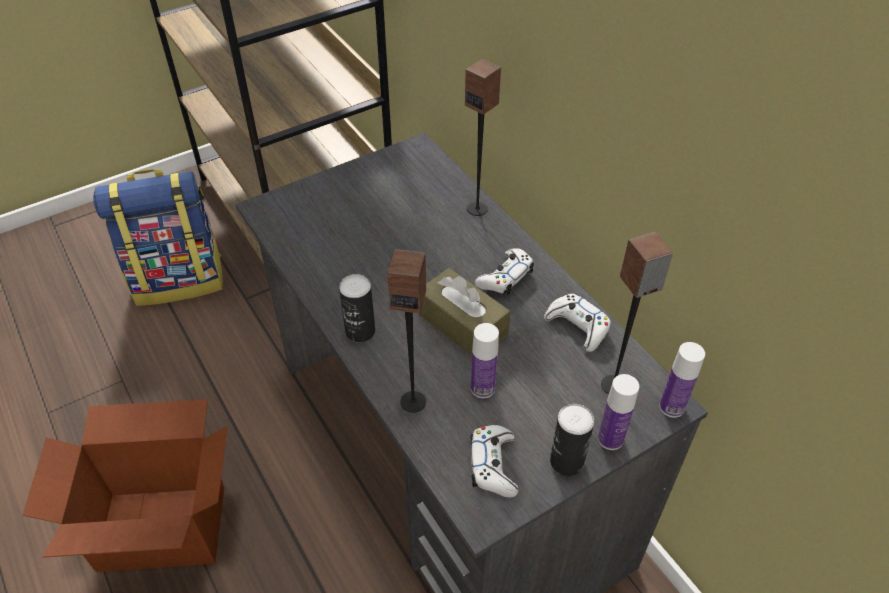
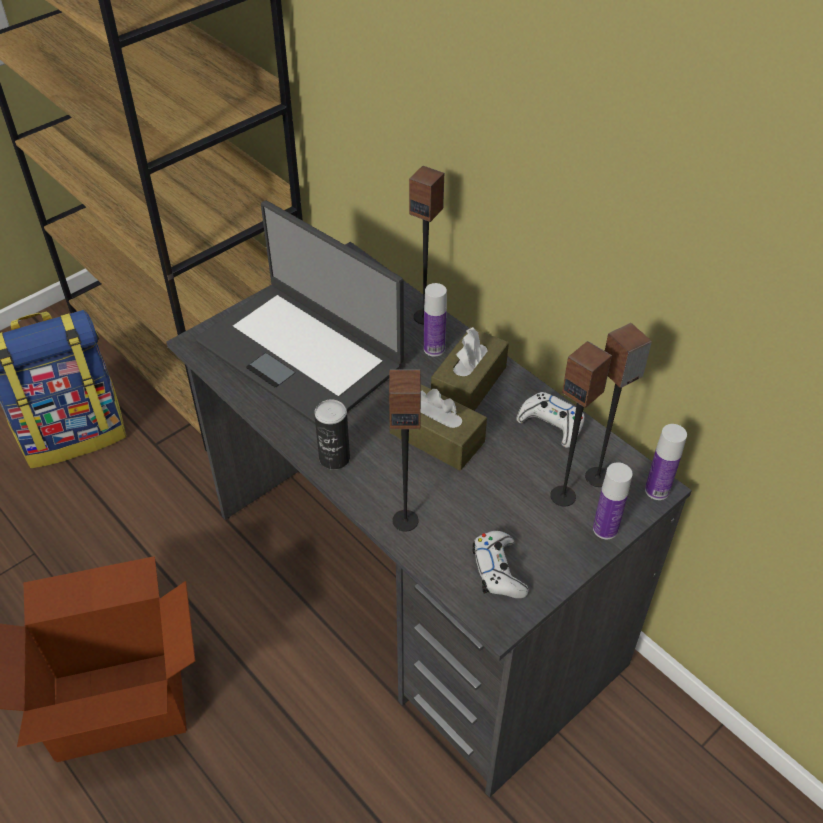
camera: 10 degrees left, 0 degrees up
(354, 229) = (301, 353): none -> laptop
(483, 388) = (471, 498): bottle -> bottle (434, 349)
(505, 277) = (469, 384): white game controller -> brown tissue box
(566, 461) = (568, 556): can -> none
(575, 399) = (563, 496): none -> speaker

